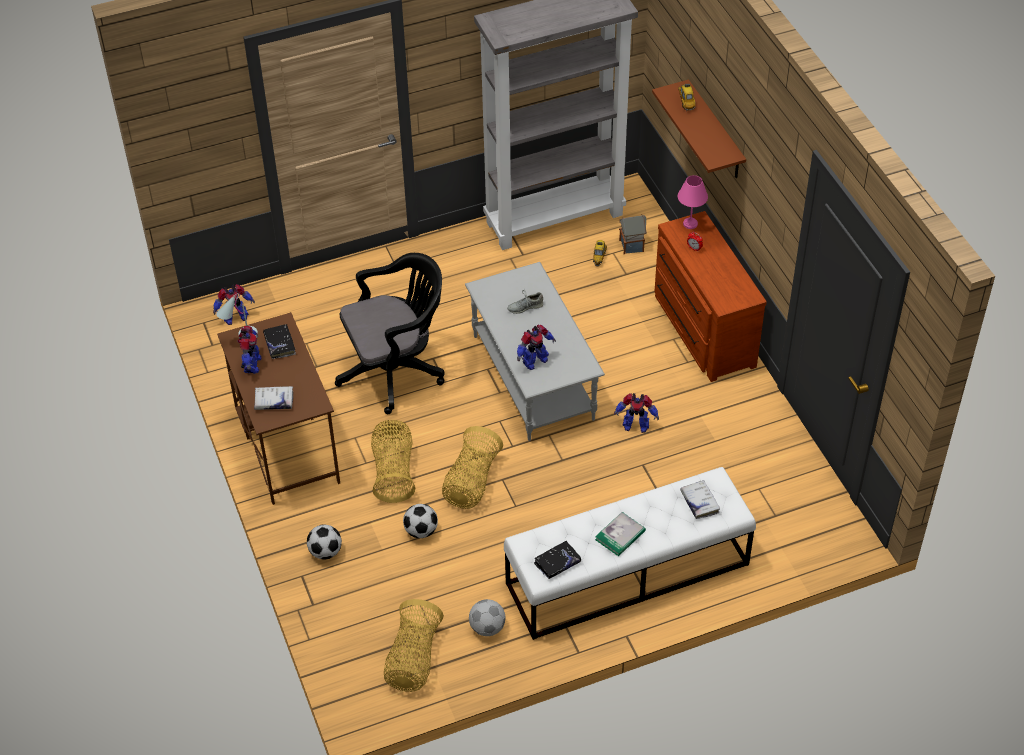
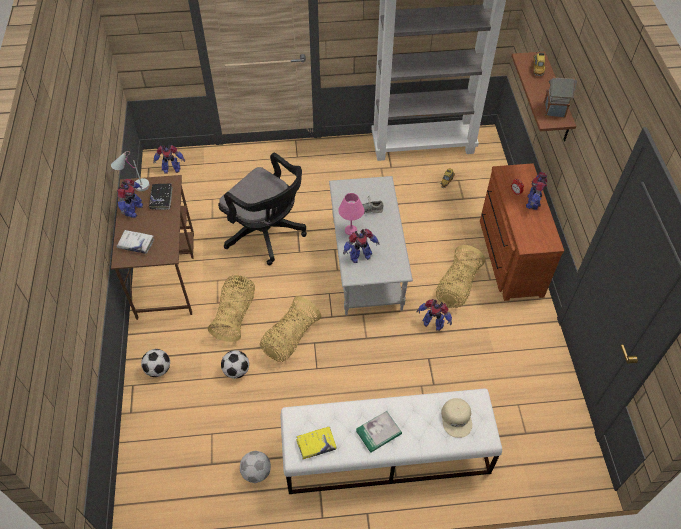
camera: 15 degrees right, 5 degrees up
(396, 370) = (267, 234): black office chair -> black office chair turned 45 degrees clockwise
(413, 659) = (187, 485): basket -> basket (457, 286)
(557, 563) = (316, 444): black book -> yellow book
(632, 245) = (474, 177): toy house -> toy house (555, 109)
(690, 224) = (518, 172): pink table lamp -> pink table lamp (350, 231)
(699, 502) = (457, 419): white book -> beige cap
(717, 255) = (533, 202): none -> toy robot

